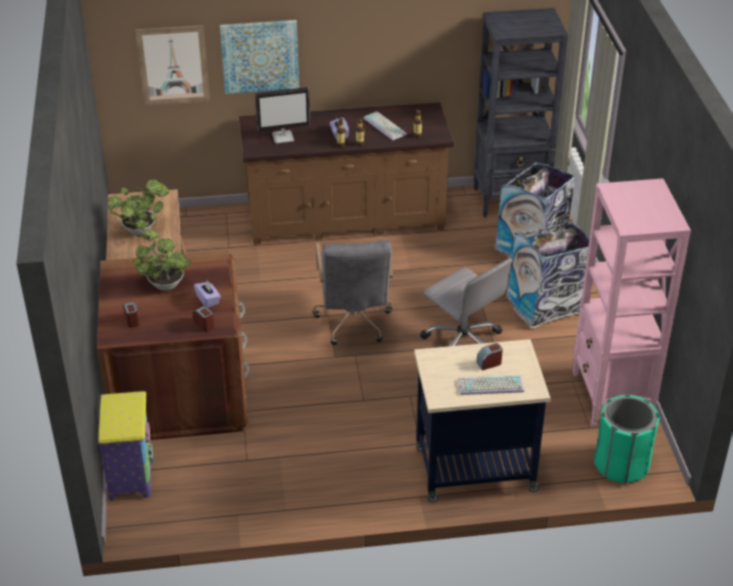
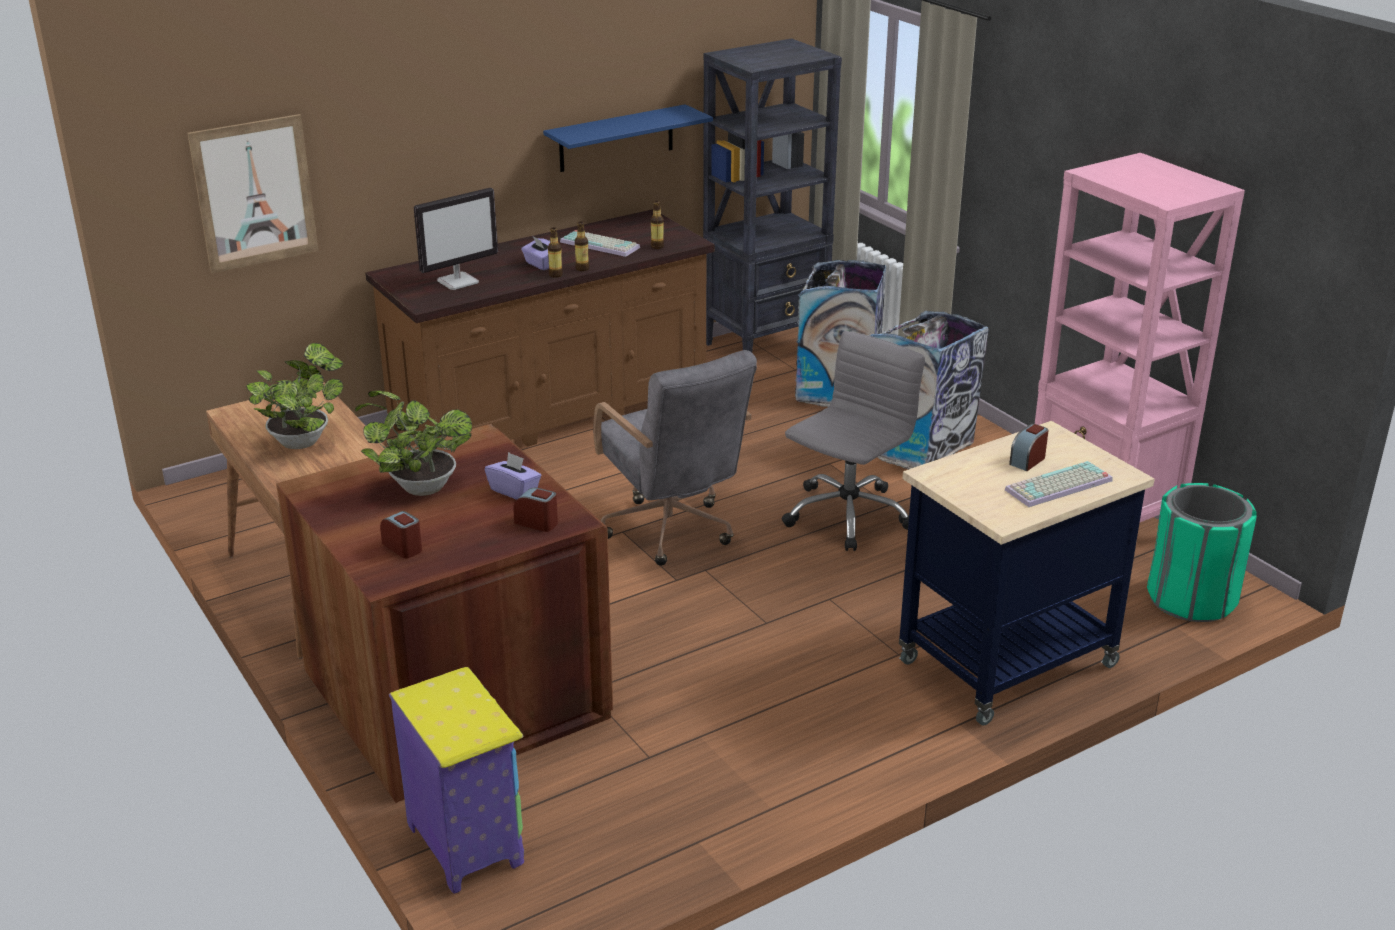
camera: 25 degrees left, 10 degrees down
(260, 56) = (391, 161): picture -> none
(416, 57) = (616, 138): none -> blue shelf
(463, 343) = (847, 515): grey office chair -> grey office chair turned 75 degrees counterclockwise

